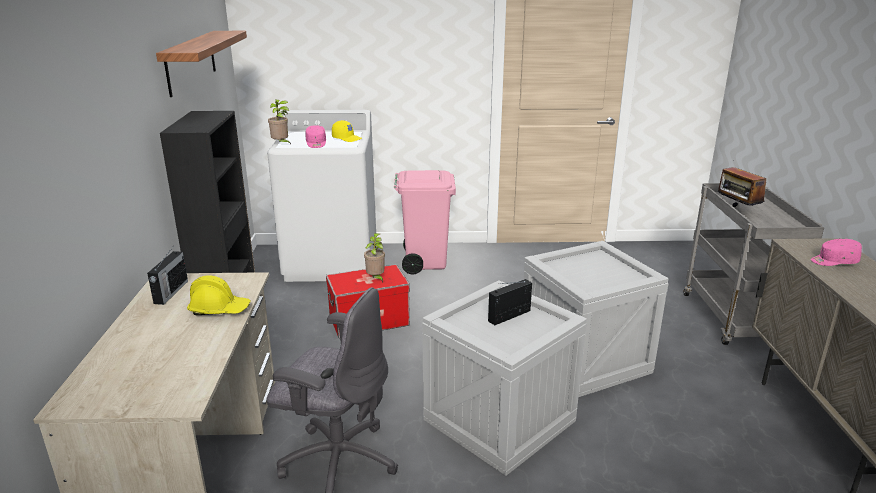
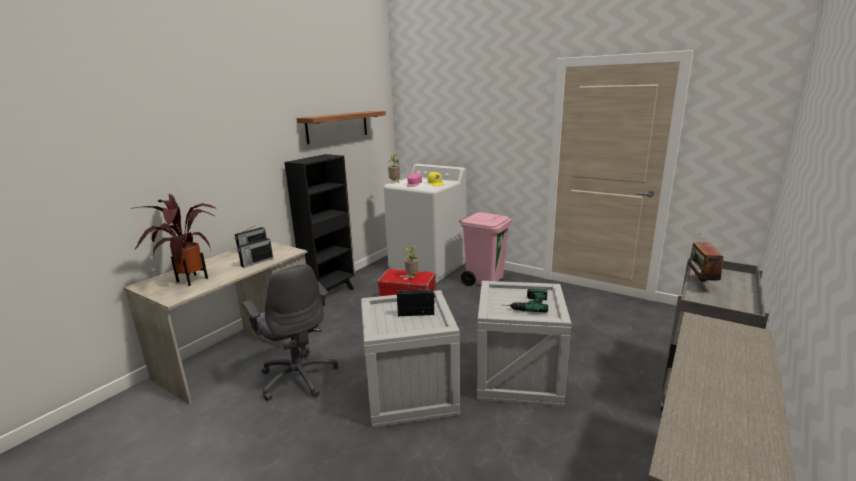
camera: 35 degrees right, 5 degrees down
(153, 369) = (188, 281): none -> potted plant
(219, 309) = (256, 262): yellow hard hat -> radio
(598, 272) = (524, 304): none -> power drill
(834, 261) = (720, 346): pink cap -> none

